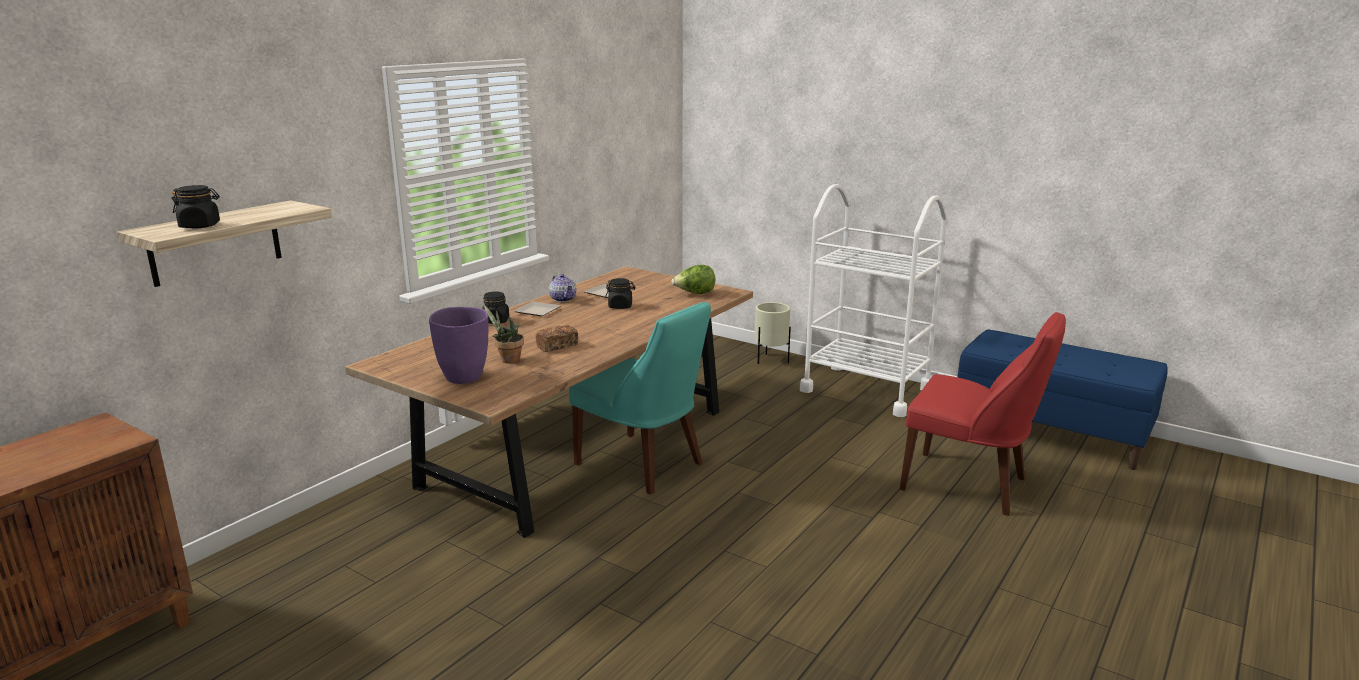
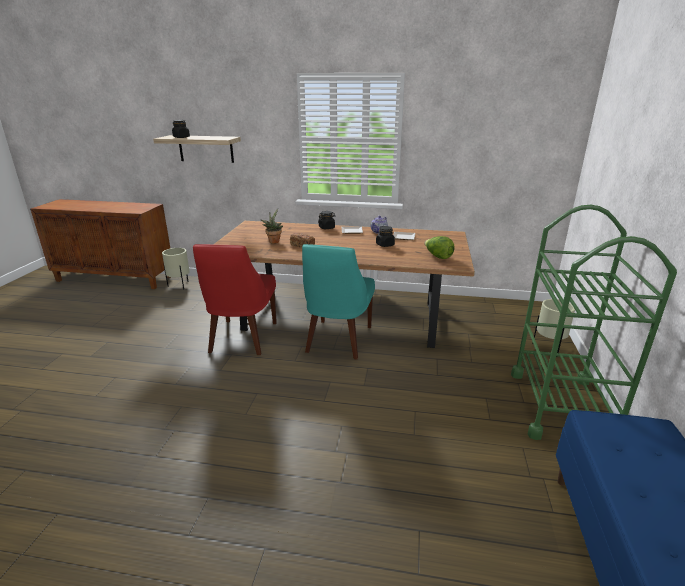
camera: 65 degrees right, 5 degrees up
(228, 585) = (180, 286): none -> beige planter
(464, 378) = (244, 239): purple vase -> none
(866, 390) = (560, 406): white cart -> green cart
(969, 485) = (435, 506): red chair -> red chair (242, 339)

